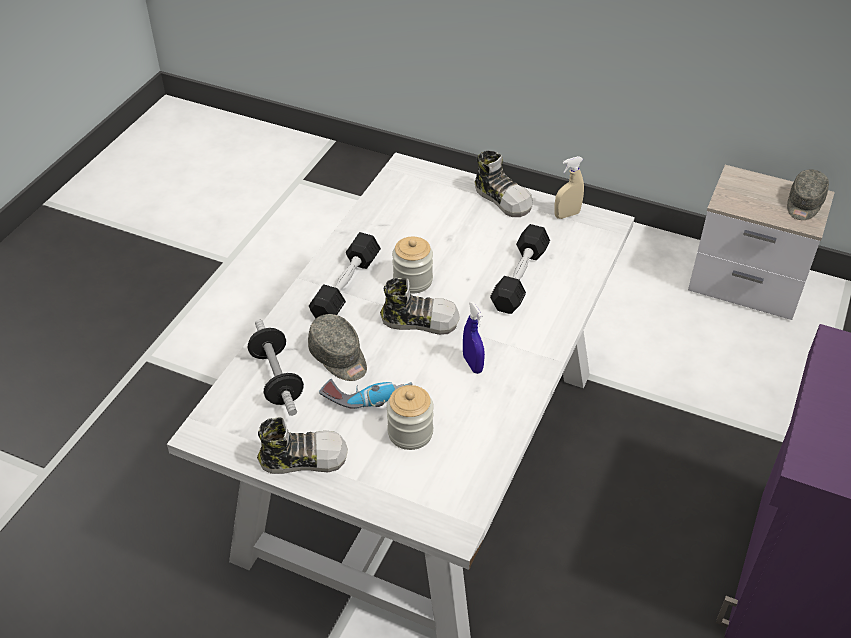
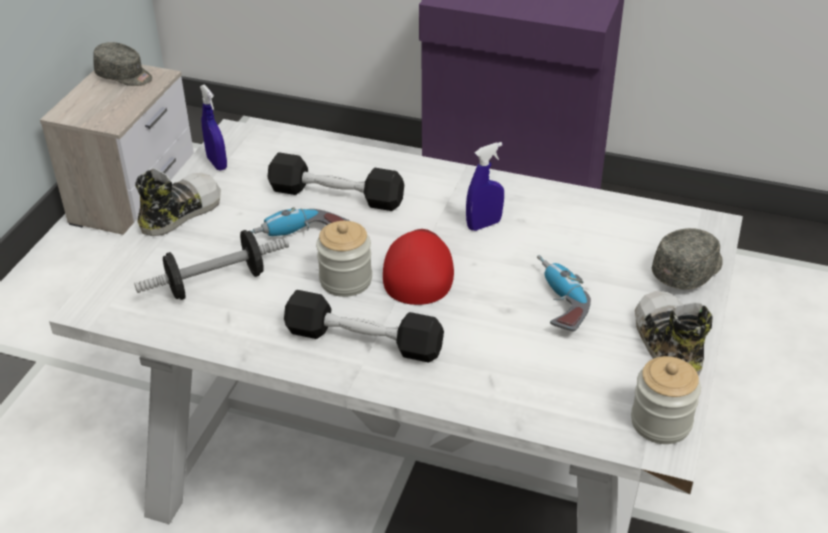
camera: 95 degrees left, 5 degrees down
(277, 379) = (548, 386): dumbbell -> dumbbell (216, 282)
(339, 357) = (497, 332): grey cap -> grey cap (688, 270)
(410, 433) = (599, 263): jar -> jar (661, 422)
(419, 320) = (418, 269): shoe -> red cap
(467, 257) = (298, 237): none -> power drill
(567, 215) = (217, 163): beige spray bottle -> blue spray bottle

